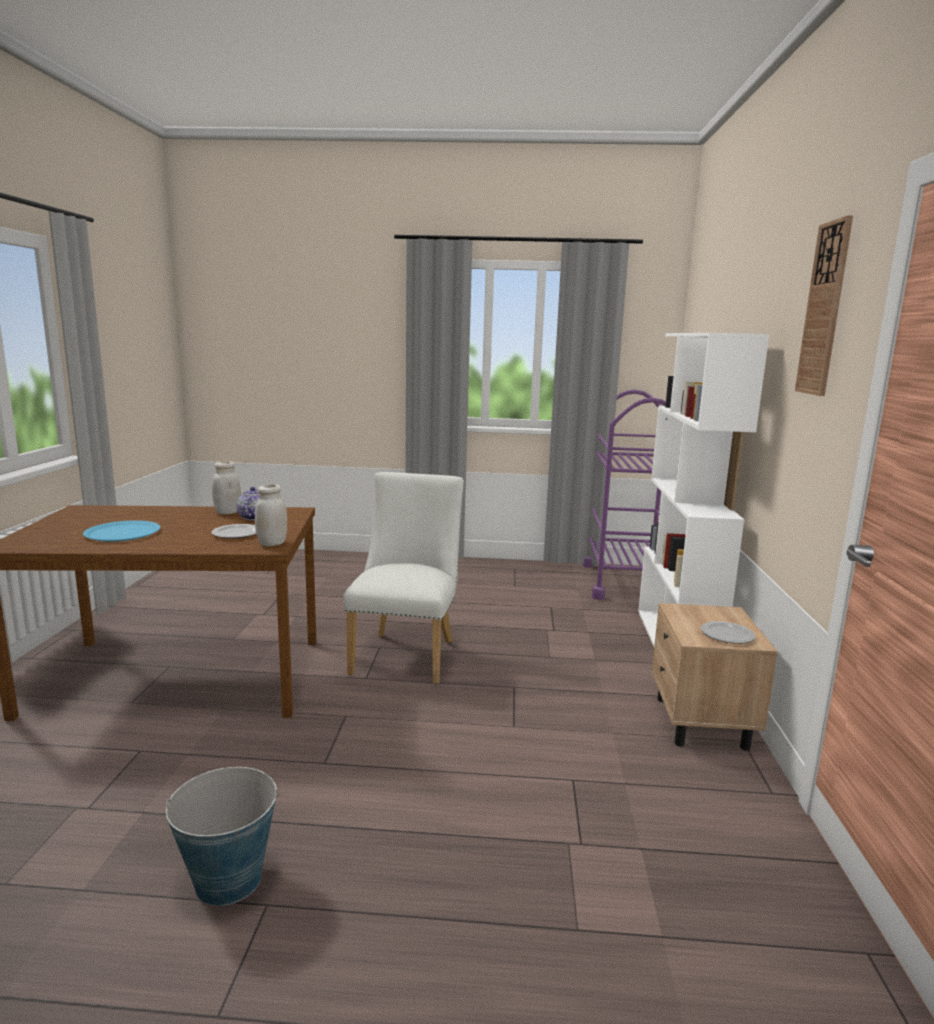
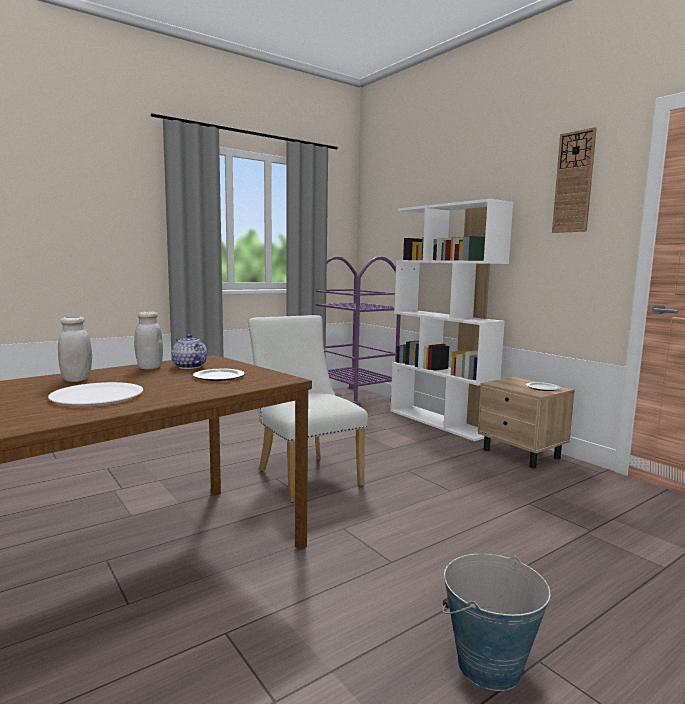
camera: 40 degrees left, 5 degrees down
(122, 533) = (97, 396): blue plate -> white plate
(272, 543) = (275, 377): white jar -> white jar (77, 379)

